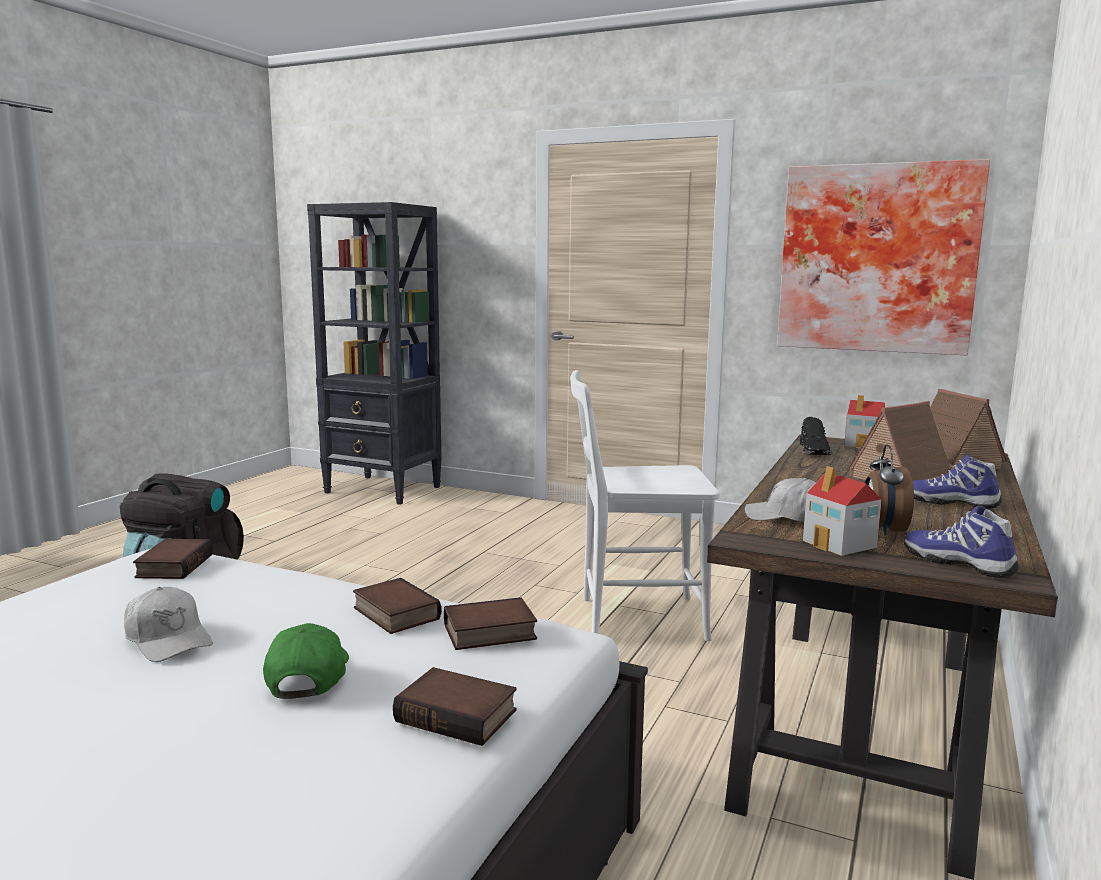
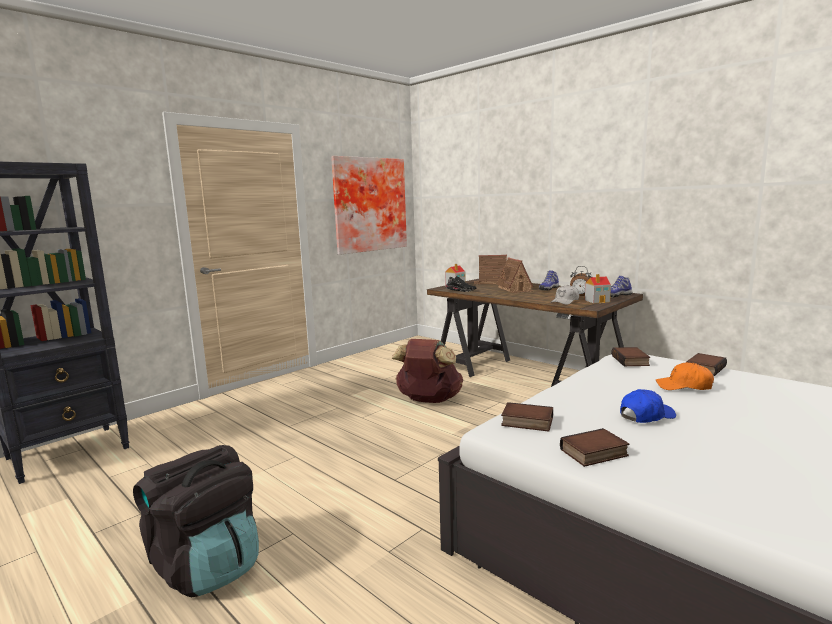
camera: 70 degrees left, 0 degrees up
(168, 639) = (646, 416): white cap -> blue cap
(308, 676) = (684, 386): green cap -> orange cap
(393, 614) = (608, 374): book -> book (594, 453)
(634, 618) = (428, 400): white chair -> brown backpack

